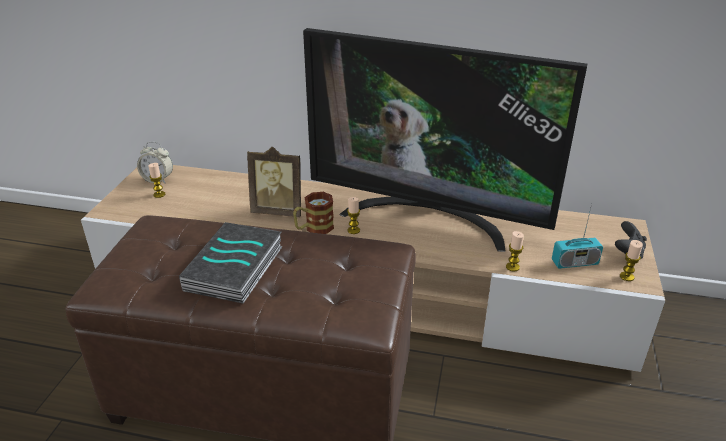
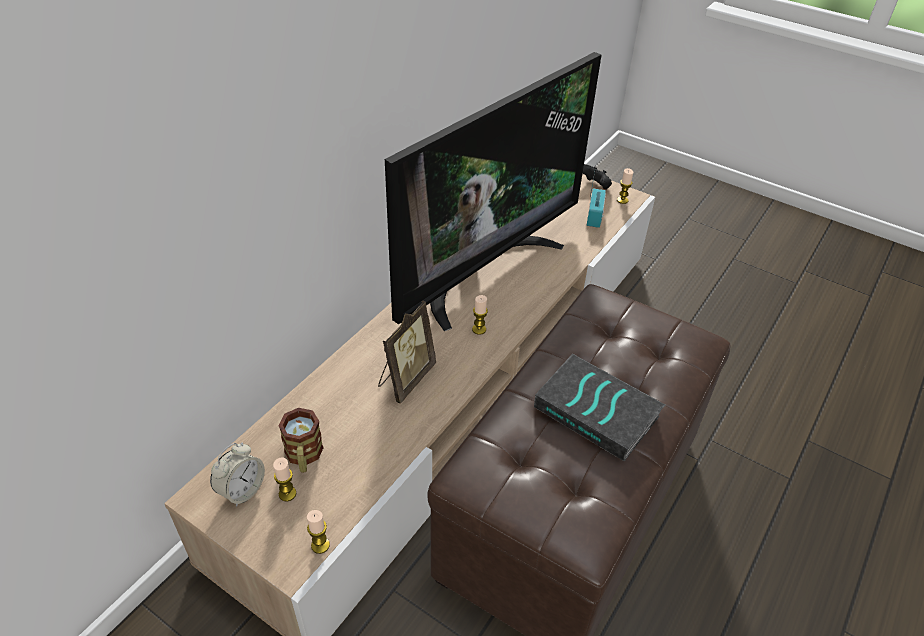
camera: 70 degrees left, 10 degrees up
(314, 228) = (458, 358): mug -> mug (304, 457)
(512, 267) = (586, 250): candle -> candle (320, 545)

